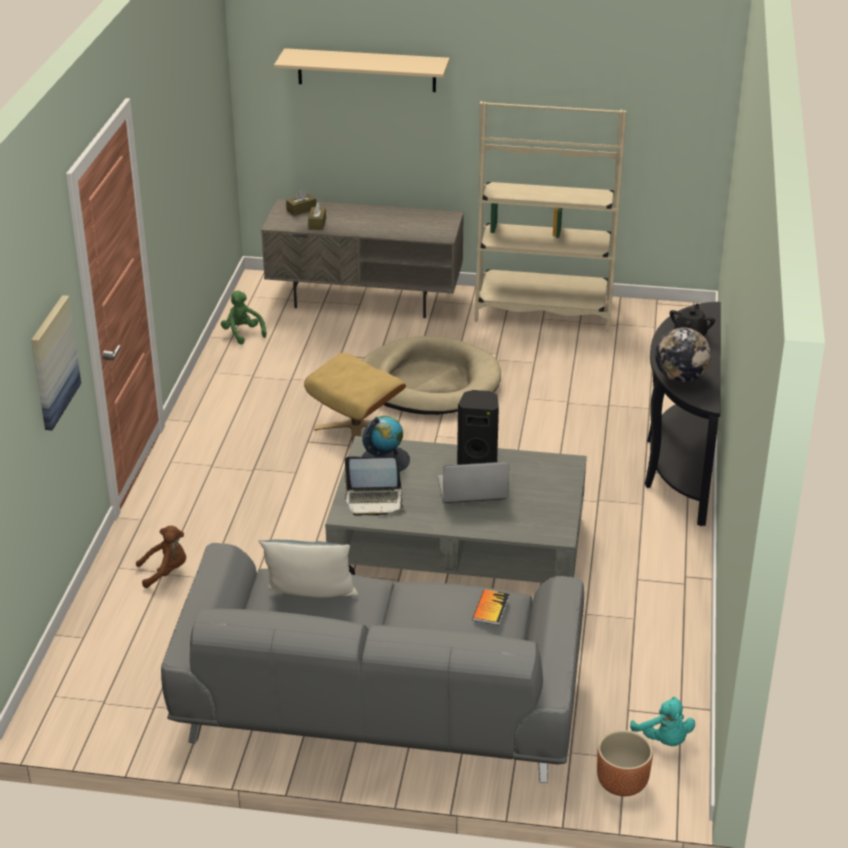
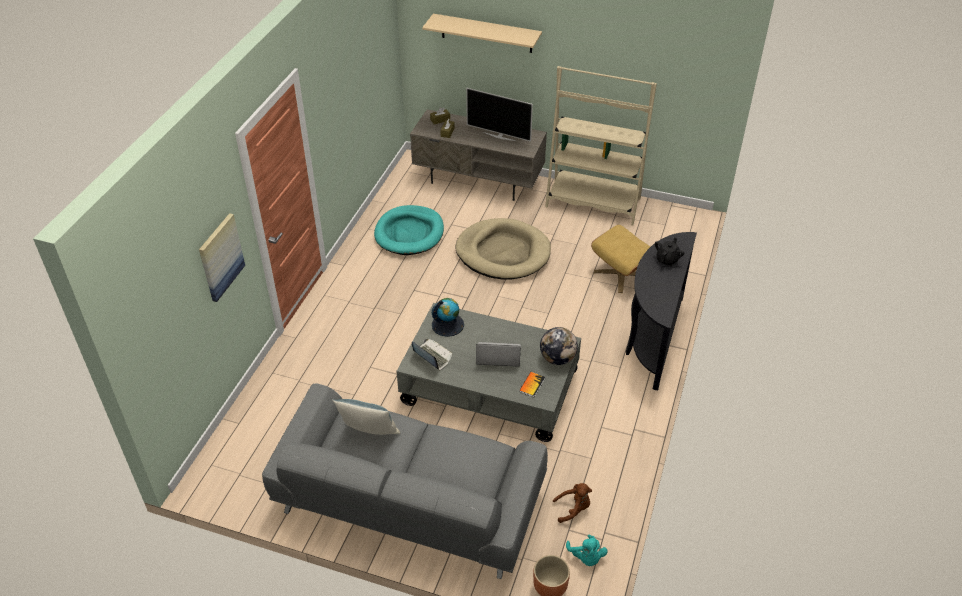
camera: 10 degrees right, 10 degrees up
(165, 572) = (301, 380): brown plush toy -> brown plush toy (573, 509)
(242, 333) = (393, 200): green plush toy -> none
(280, 372) = (409, 233): none -> turquoise dog bed
(356, 427) = (448, 283): beige ottoman -> beige ottoman (621, 274)
(374, 500) = (432, 356): laptop -> laptop turned 150 degrees counterclockwise
(396, 222) = (499, 136): none -> television
(478, 460) = (508, 333): black speaker -> none
(491, 608) = (483, 457): book -> book (532, 385)
(680, 378) = (651, 294): globe -> globe (557, 358)

